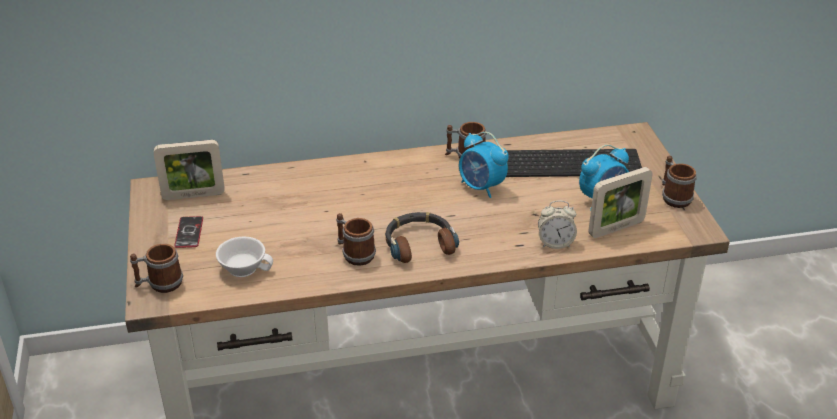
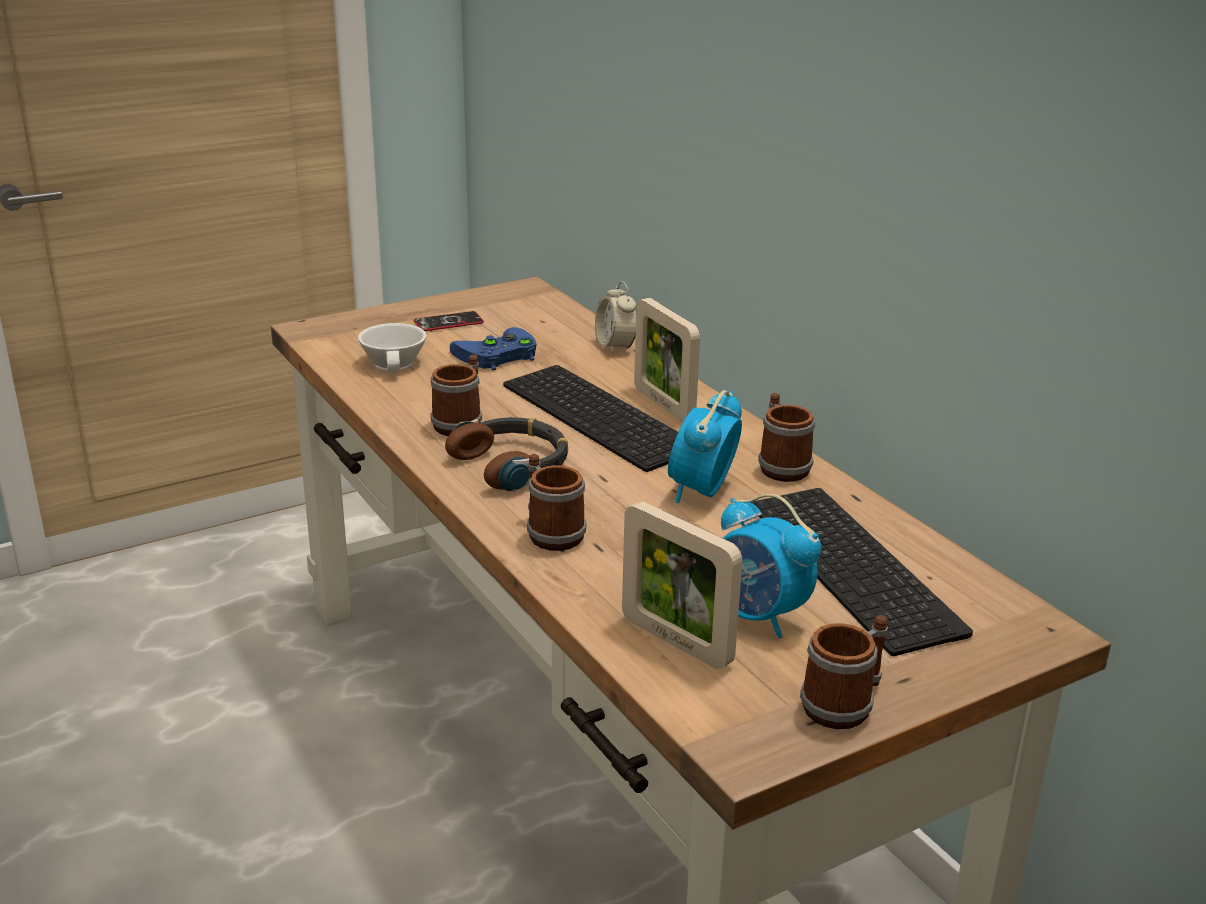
camera: 70 degrees right, 10 degrees down
(159, 284) = (341, 327): mug -> mug (550, 532)
(193, 195) = (527, 311): picture frame -> picture frame (663, 404)
(261, 222) = (495, 356): none -> blue game controller
(376, 199) = (603, 416): none -> keyboard
(555, 243) = (586, 580): alarm clock -> alarm clock (615, 347)

